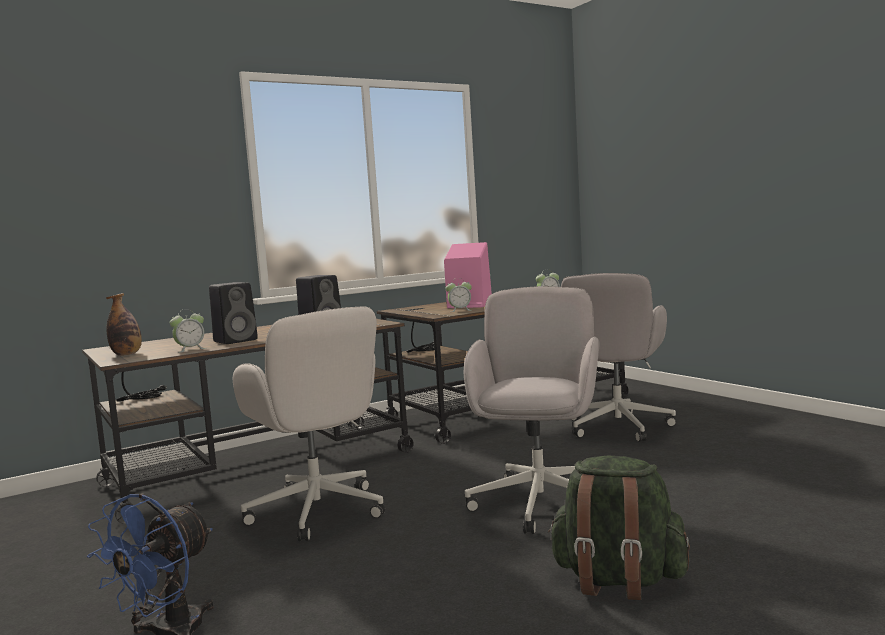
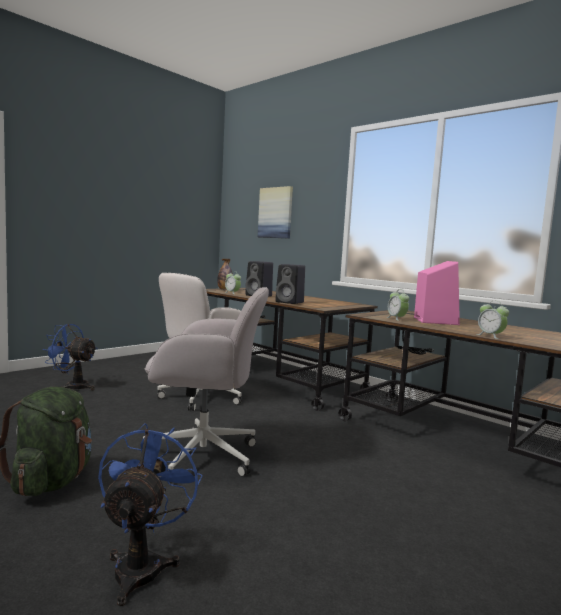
camera: 75 degrees right, 0 degrees up
(94, 200) = (275, 213): none -> picture
(617, 427) = (443, 500): grey office chair -> none
(755, 517) = (142, 565): none -> blue fan

